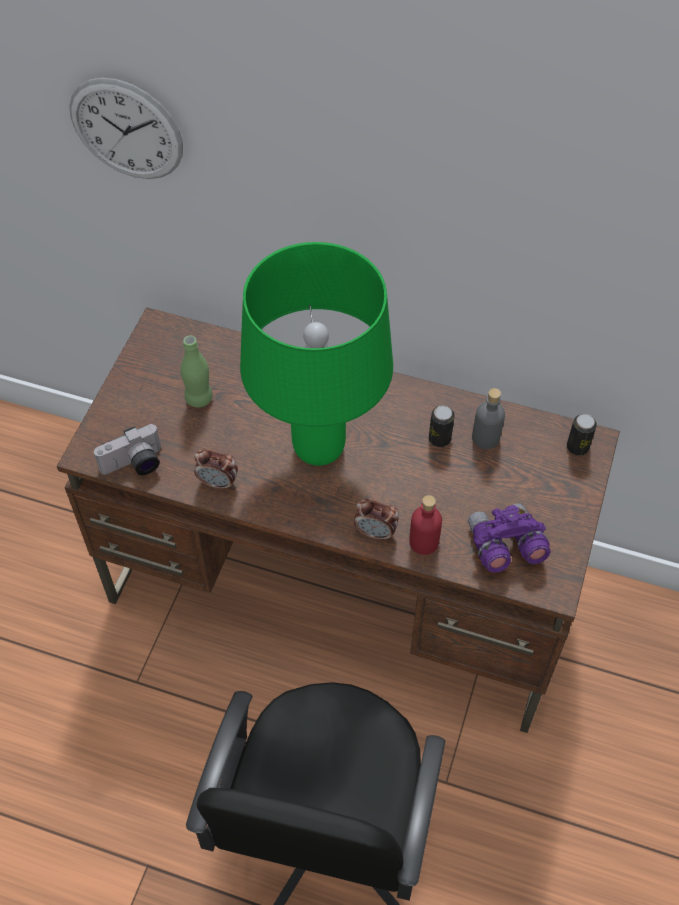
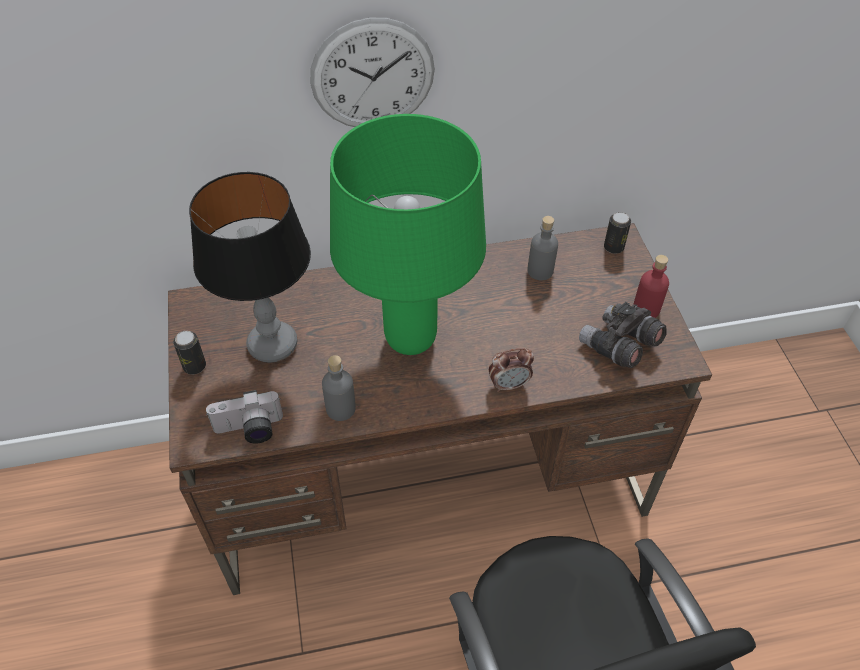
camera: 30 degrees left, 5 degrees down
(126, 129) = (112, 91): wall clock -> wall clock (372, 75)
(134, 465) = (249, 430): camera -> camera turned 45 degrees clockwise
(199, 398) = (272, 345): green bottle -> table lamp
(218, 483) = (341, 408): alarm clock -> grey bottle
(424, 542) = (553, 373): red bottle -> red bottle (646, 309)
(439, 439) = (504, 287): can -> can (194, 366)
(504, 547) = (619, 346): purple binoculars -> grey binoculars

